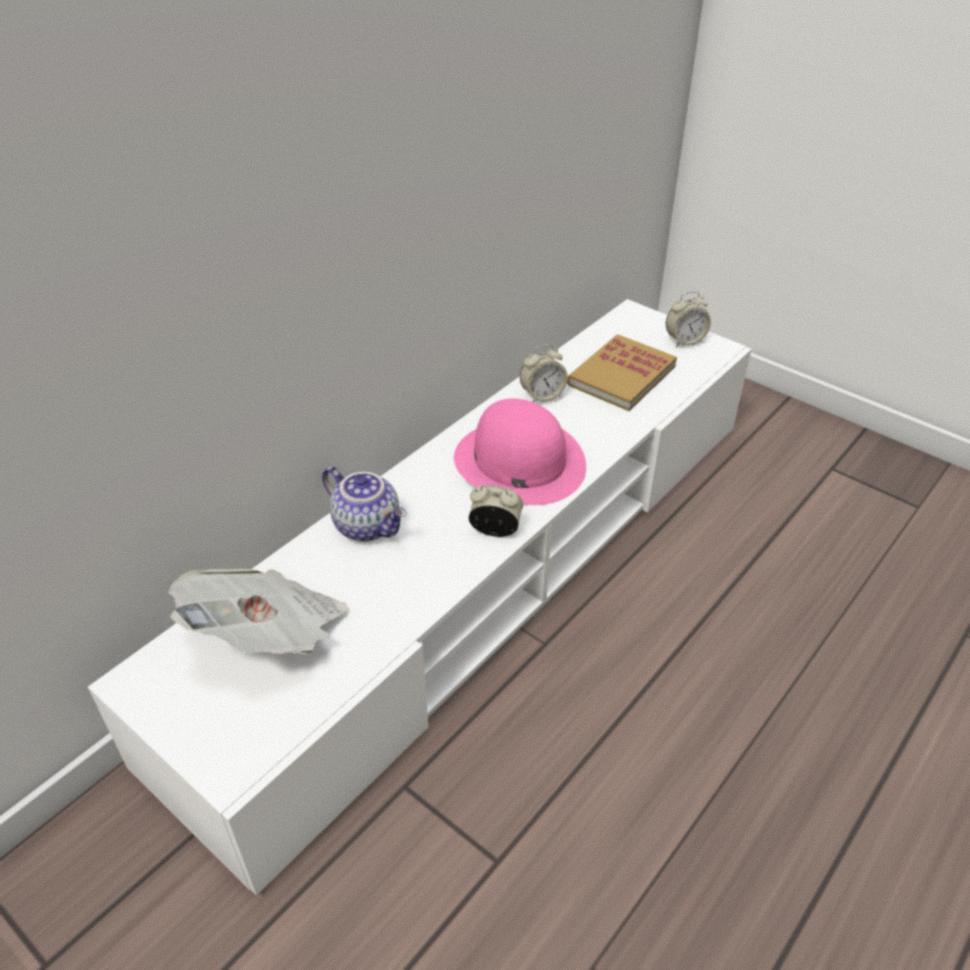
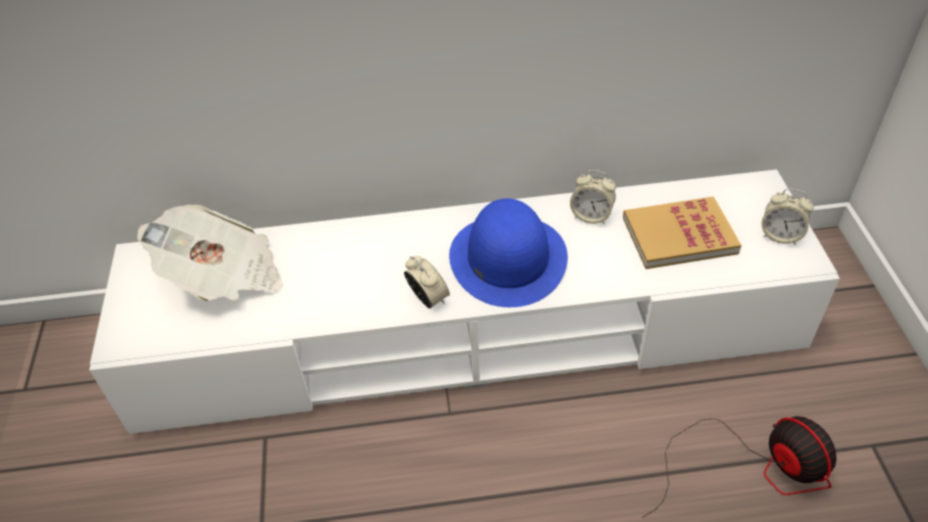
camera: 45 degrees right, 5 degrees up
(368, 525) = (356, 242): teapot -> none
(518, 461) = (507, 258): pink hat -> blue hat
(787, 529) = (753, 467): none -> fan

